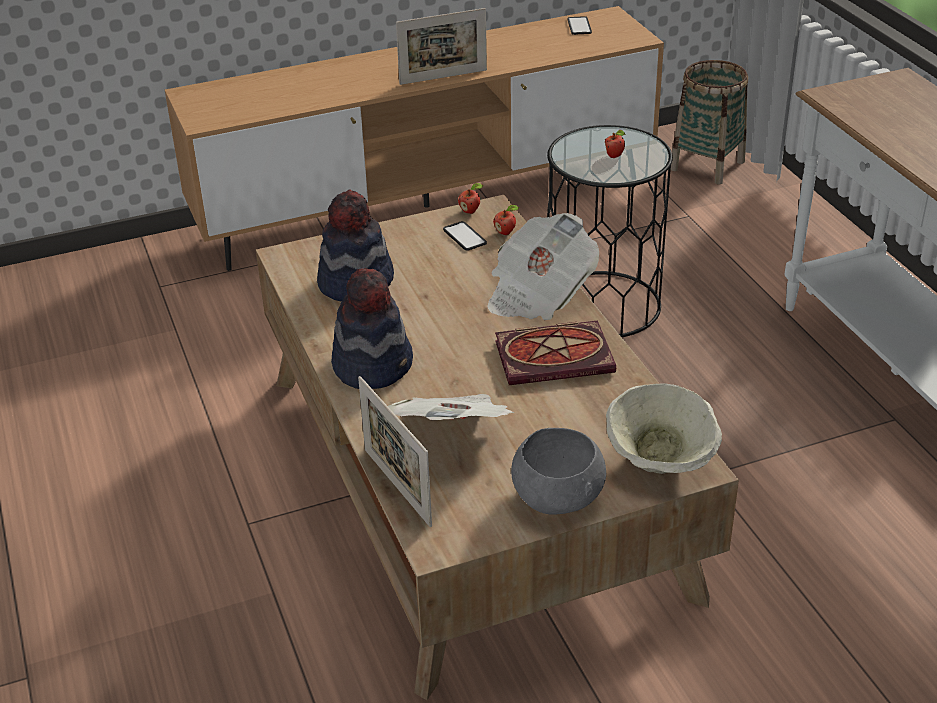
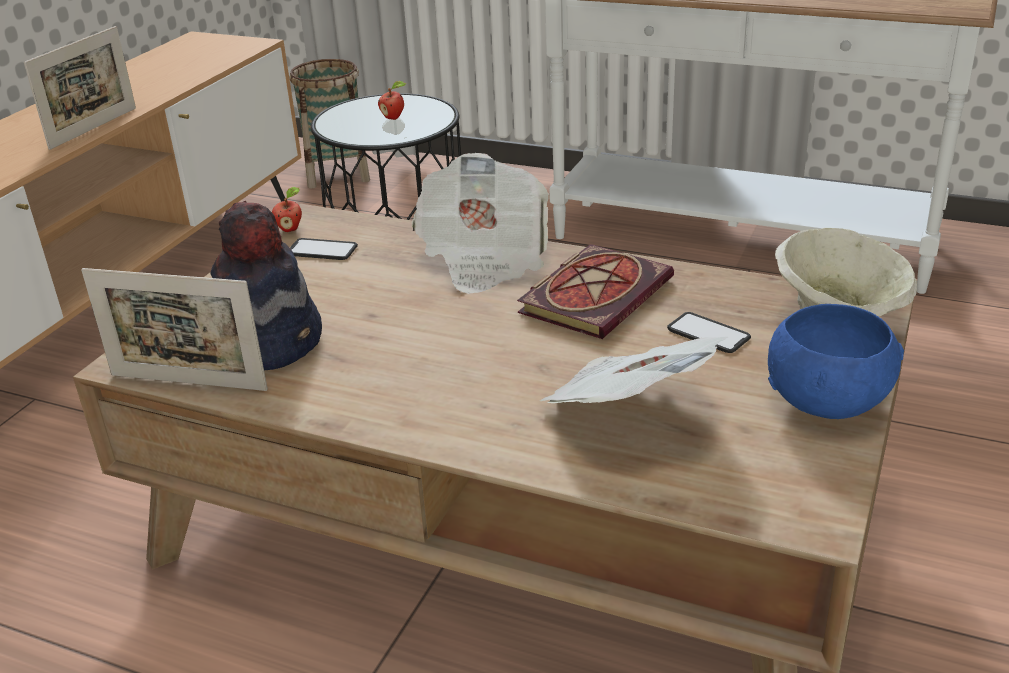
camera: 45 degrees left, 5 degrees down
(373, 365) = (429, 402): hat -> none
(397, 487) = (672, 495): picture frame -> picture frame (188, 382)
(506, 232) = (360, 229): apple -> none
(558, 499) = (828, 401): grey bowl -> blue bowl
(579, 26) = (178, 53): phone -> phone (708, 334)

